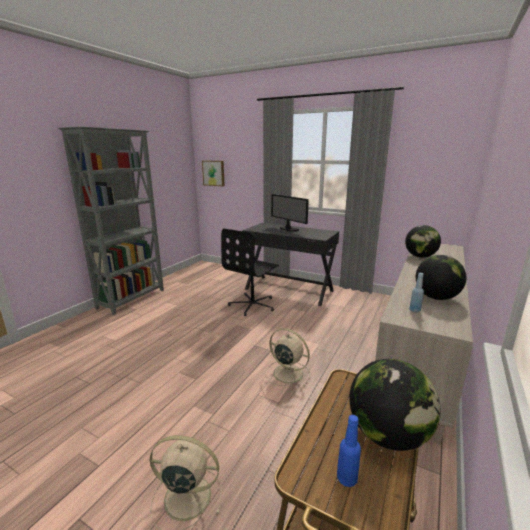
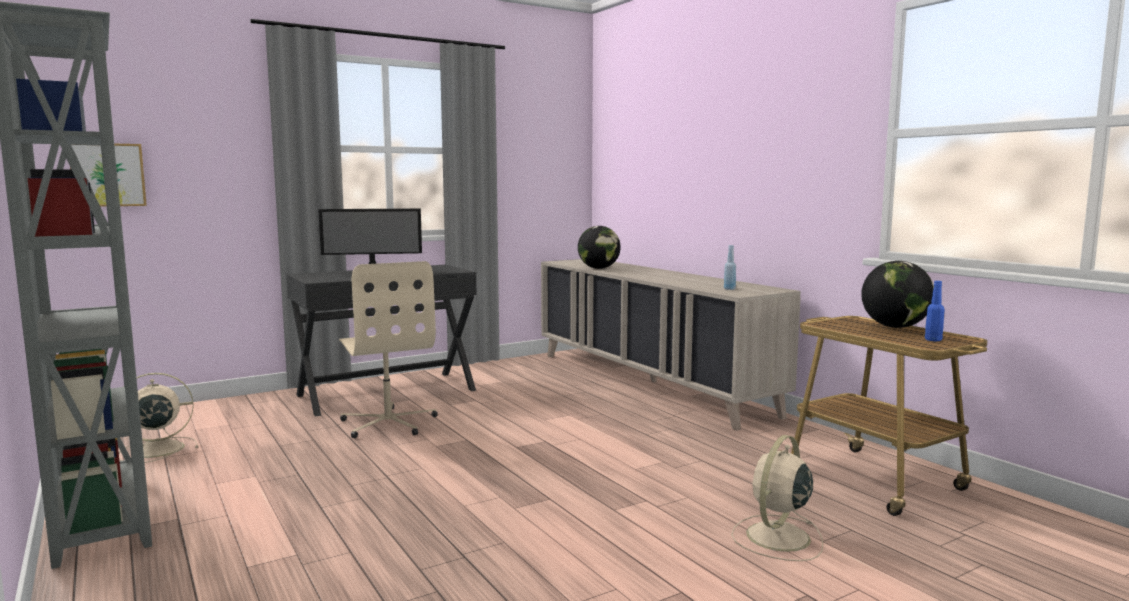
camera: 60 degrees left, 10 degrees down
(253, 305) = (389, 423): black office chair -> beige office chair
(286, 373) = (610, 444): beige fan -> beige fan (155, 450)
(436, 297) = (710, 282): globe -> none

